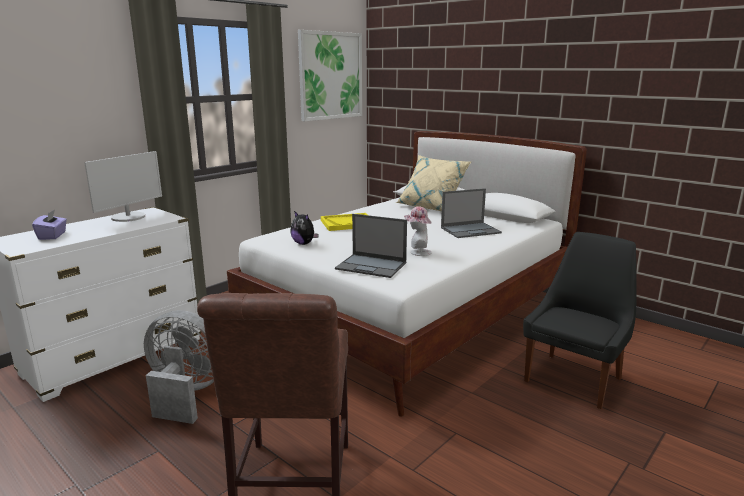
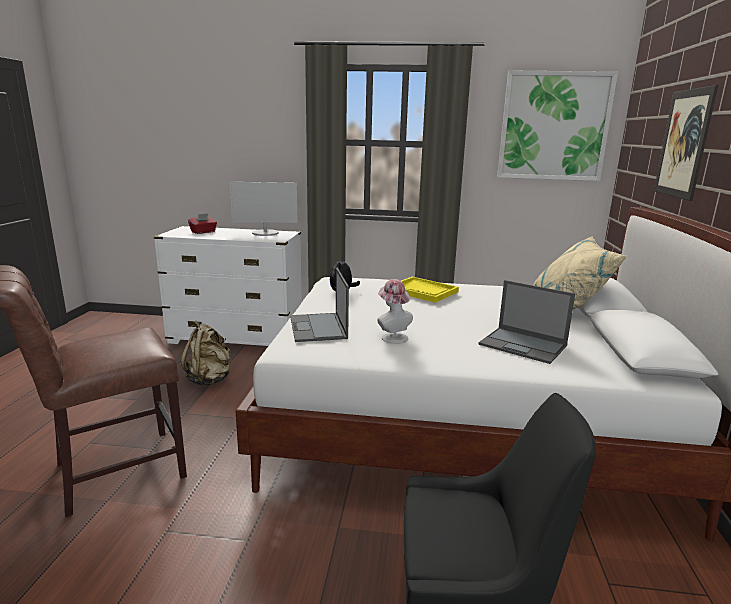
camera: 55 degrees right, 0 degrees up
(53, 236) = (203, 232): purple tissue box -> red tissue box
(185, 394) = (210, 379): grey fan -> beige backpack
(452, 87) = (683, 144): none -> picture

